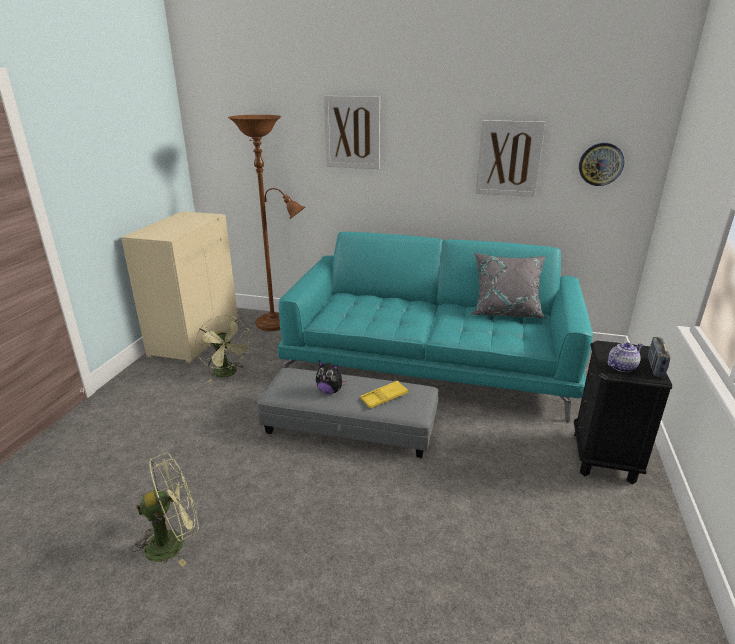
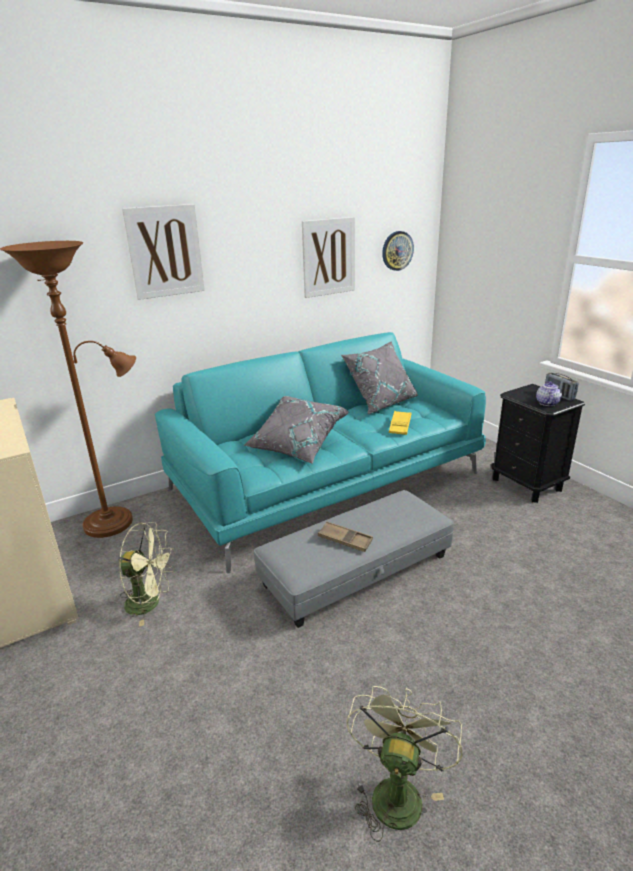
camera: 45 degrees left, 0 degrees up
(330, 391) = (345, 540): plush toy -> brown tray
(382, 313) = (296, 445): none -> grey pillow
(384, 397) = (394, 518): yellow tray -> yellow tray (400, 426)

